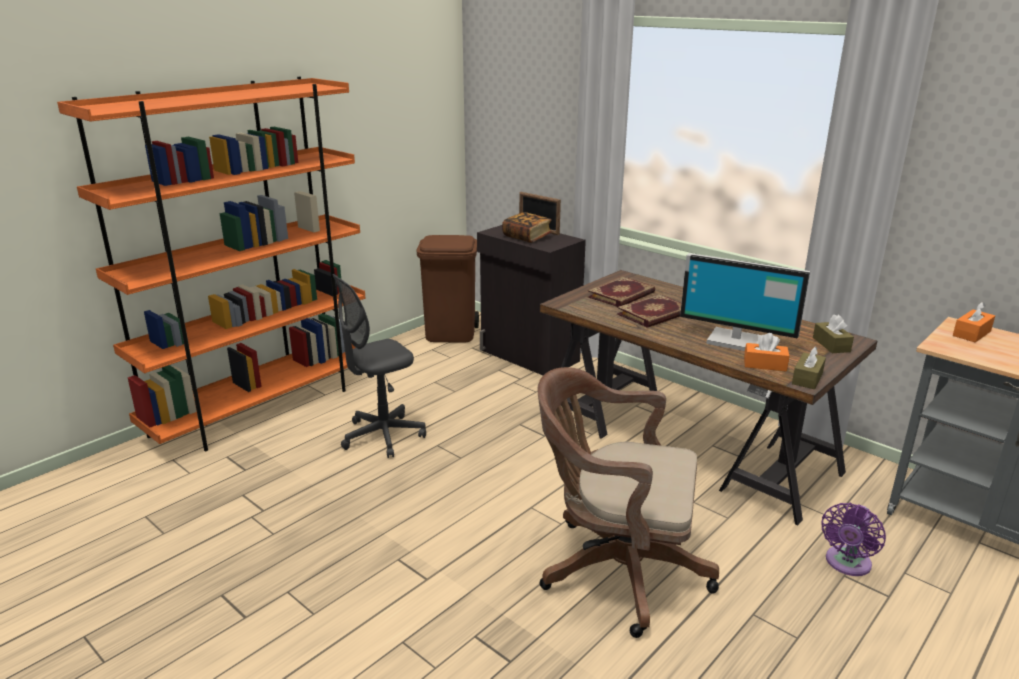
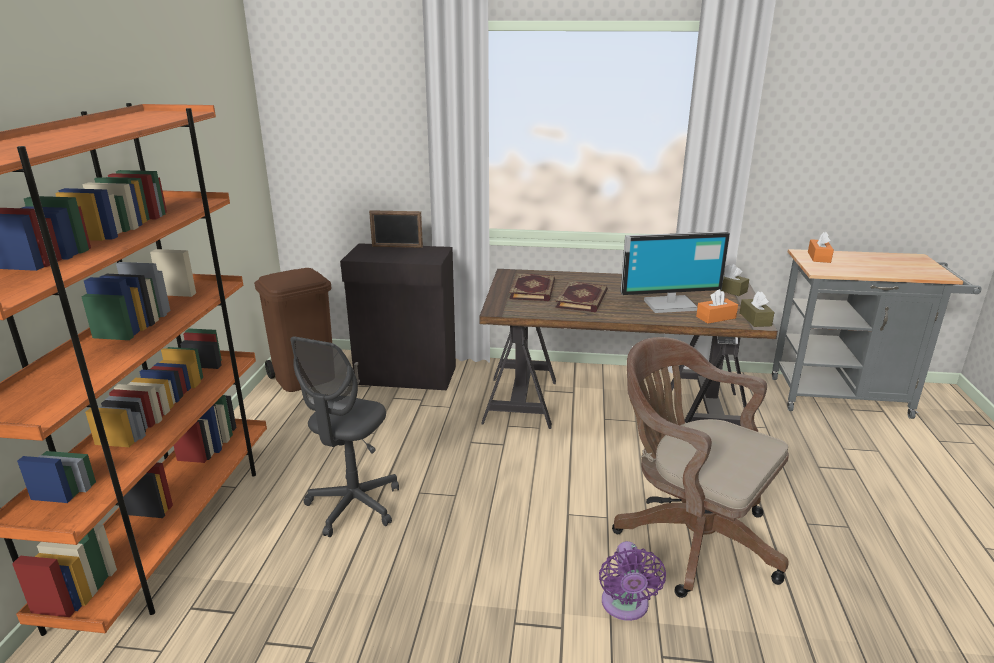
camera: 35 degrees left, 0 degrees up
(527, 237) = (397, 255): book -> none
(615, 569) = (689, 536): brown office chair -> brown office chair turned 60 degrees clockwise
(846, 564) = (810, 458): purple fan -> purple fan (625, 606)

